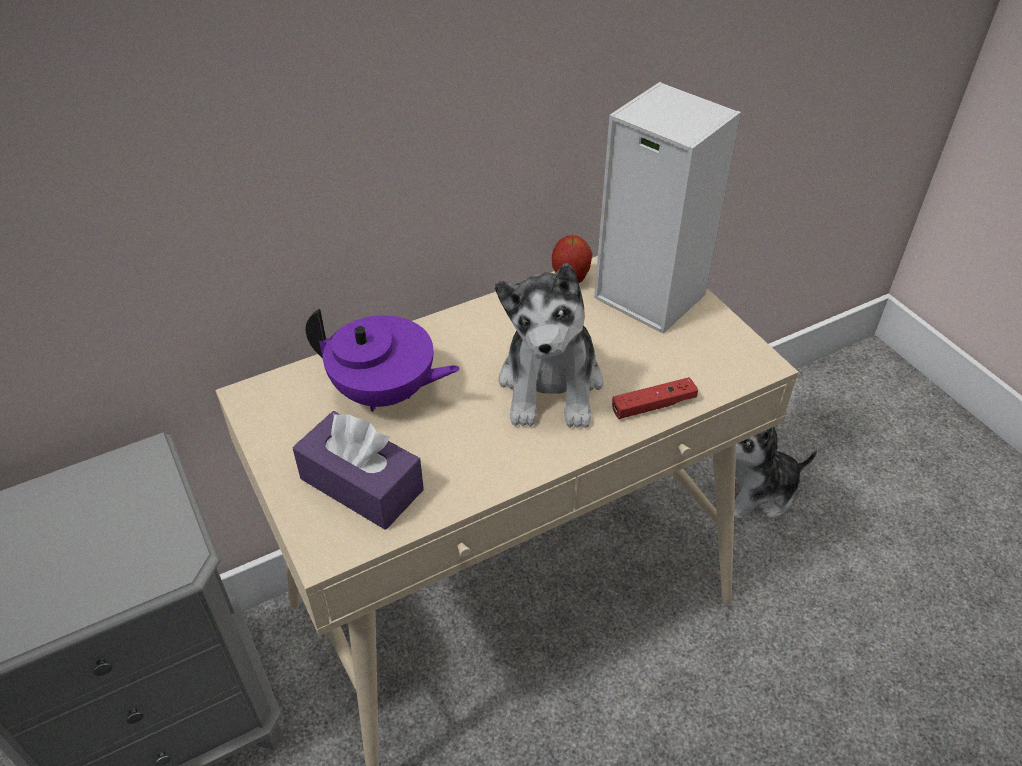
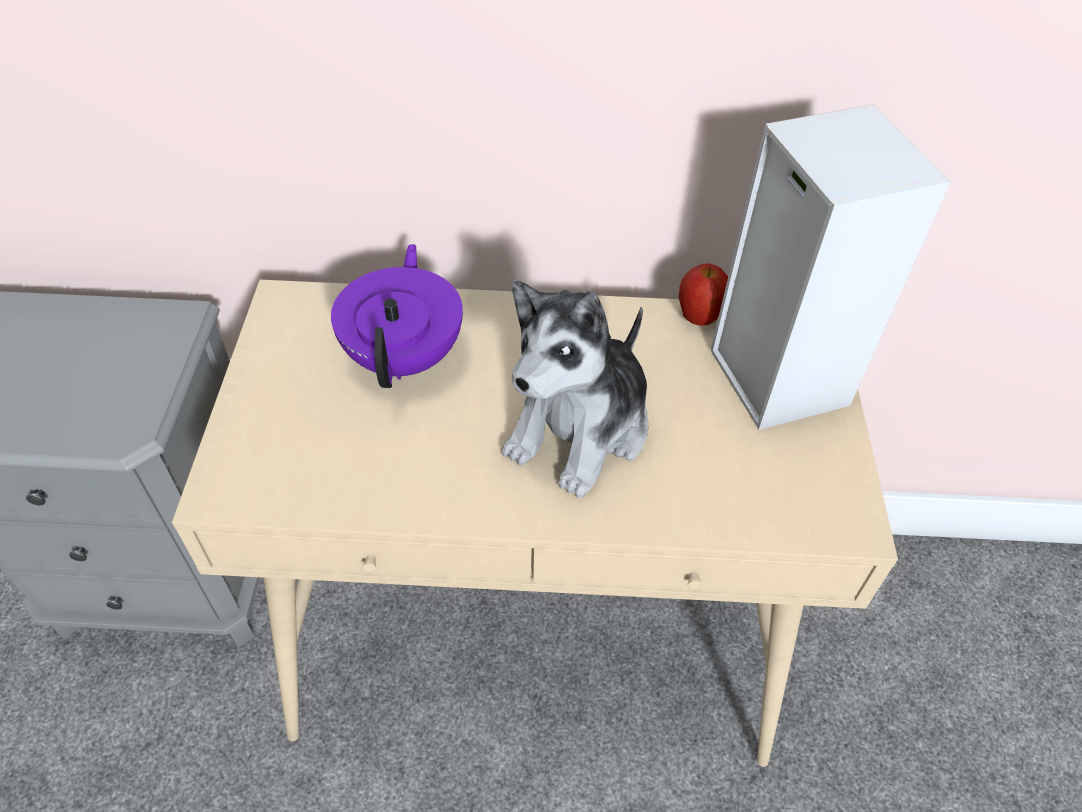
camera: 30 degrees right, 5 degrees up
(361, 484) = (306, 442): purple tissue box -> none
(385, 393) = (405, 356): purple teapot -> purple teapot turned 135 degrees counterclockwise
(653, 405) = (677, 510): red game controller -> none
(755, 492) = (880, 659): plush toy -> none

